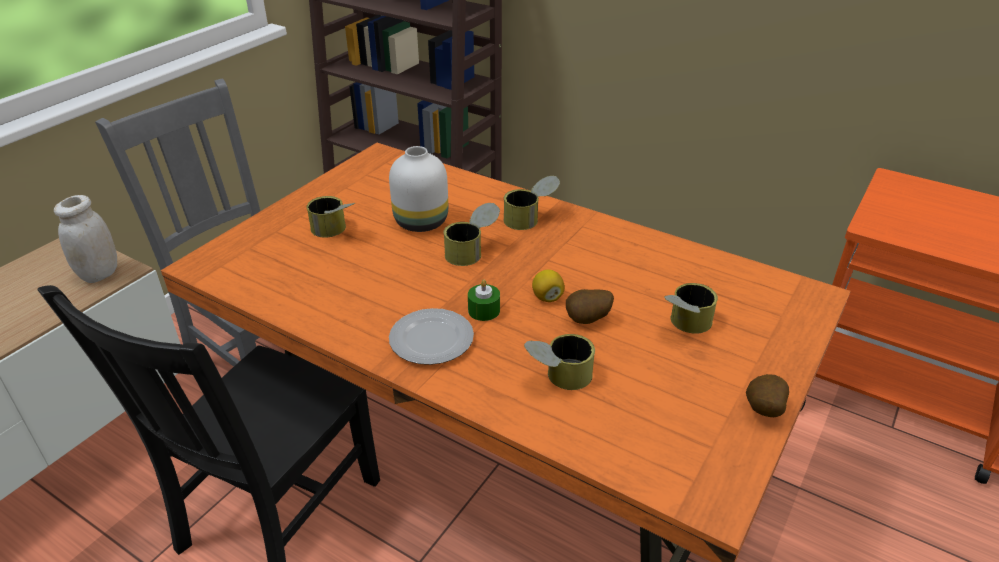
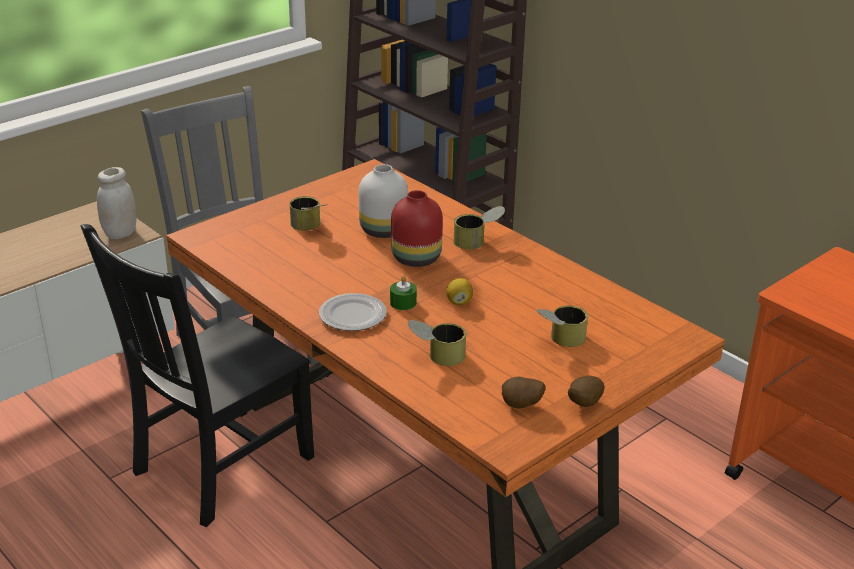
camera: 15 degrees right, 5 degrees down
(472, 251) = (415, 259): can -> red vase
(588, 321) = (482, 323): potato -> potato (521, 406)

